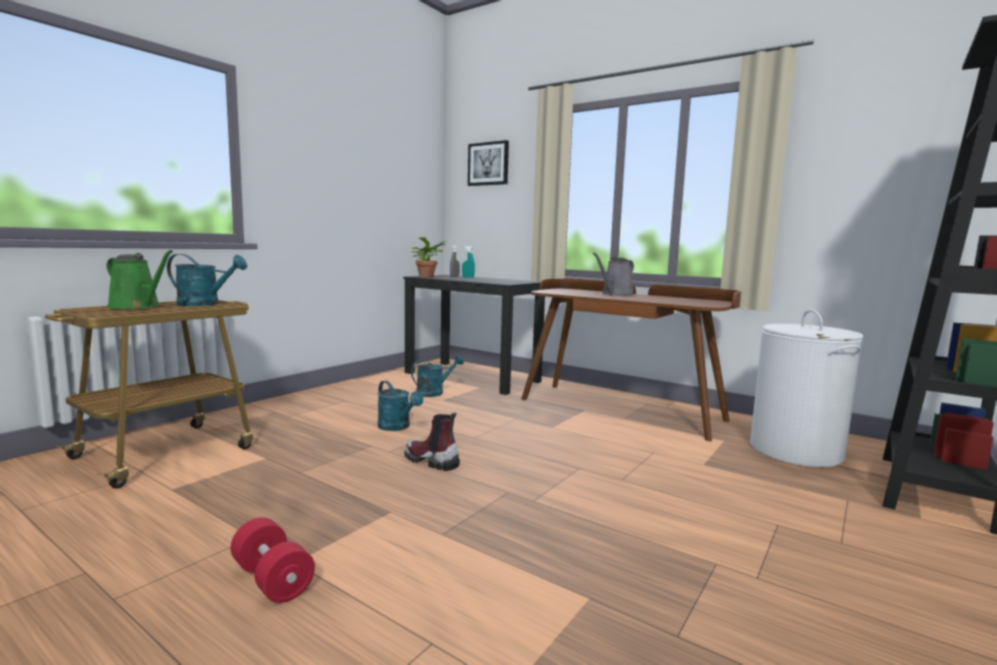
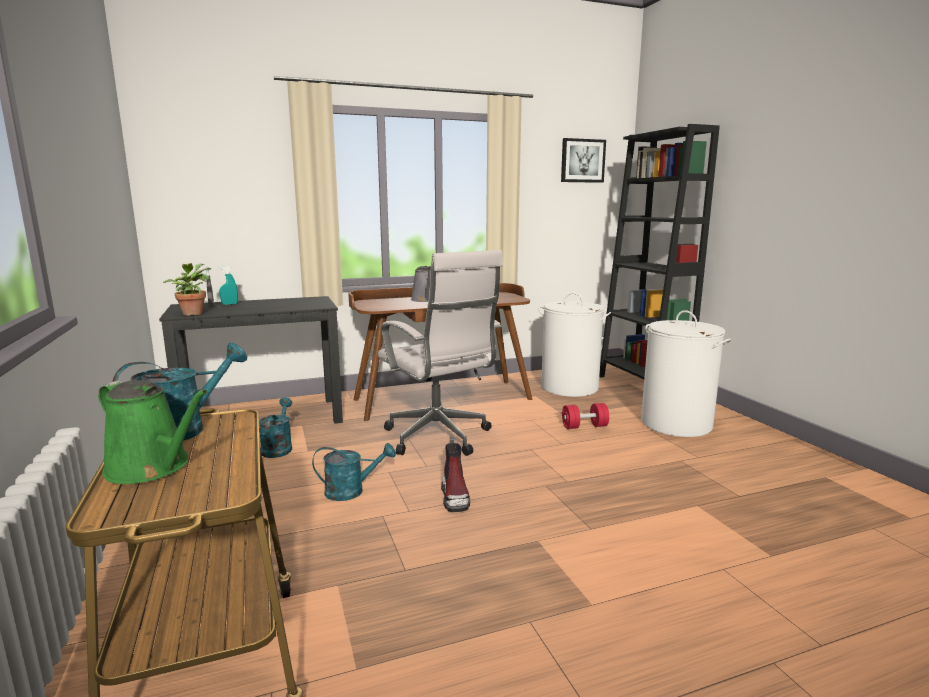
camera: 55 degrees left, 5 degrees up
(137, 306) = (152, 467): green watering can -> green watering can turned 60 degrees clockwise
(272, 580) = (615, 620): red dumbbell -> red dumbbell (584, 426)
(431, 461) = (455, 497): boot -> boot turned 75 degrees counterclockwise
(488, 164) = (209, 159): picture -> picture (582, 161)
(534, 428) = (439, 438): none -> white office chair
(847, 541) = (676, 424): none -> white laundry basket

